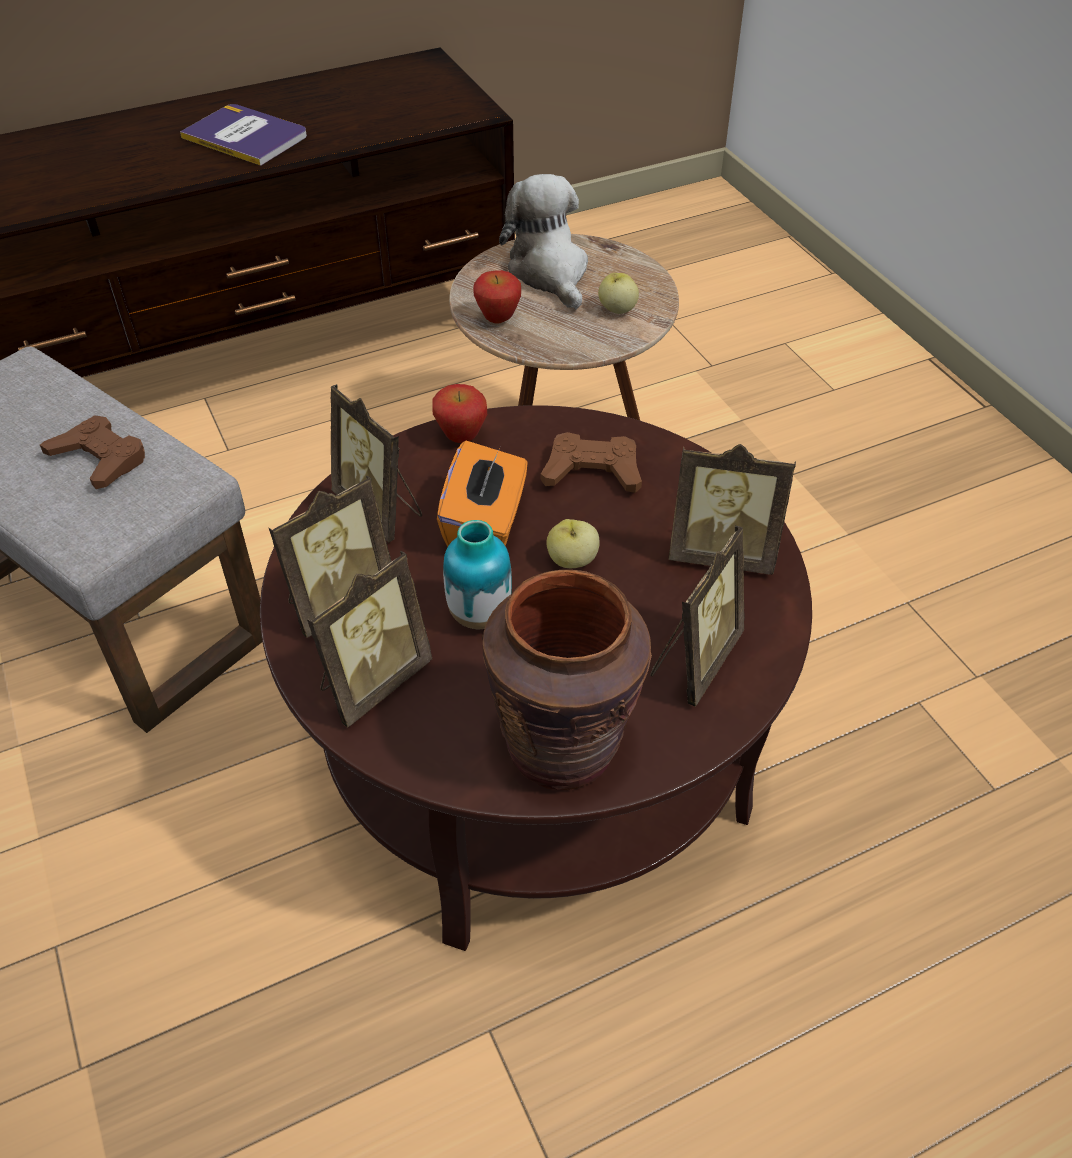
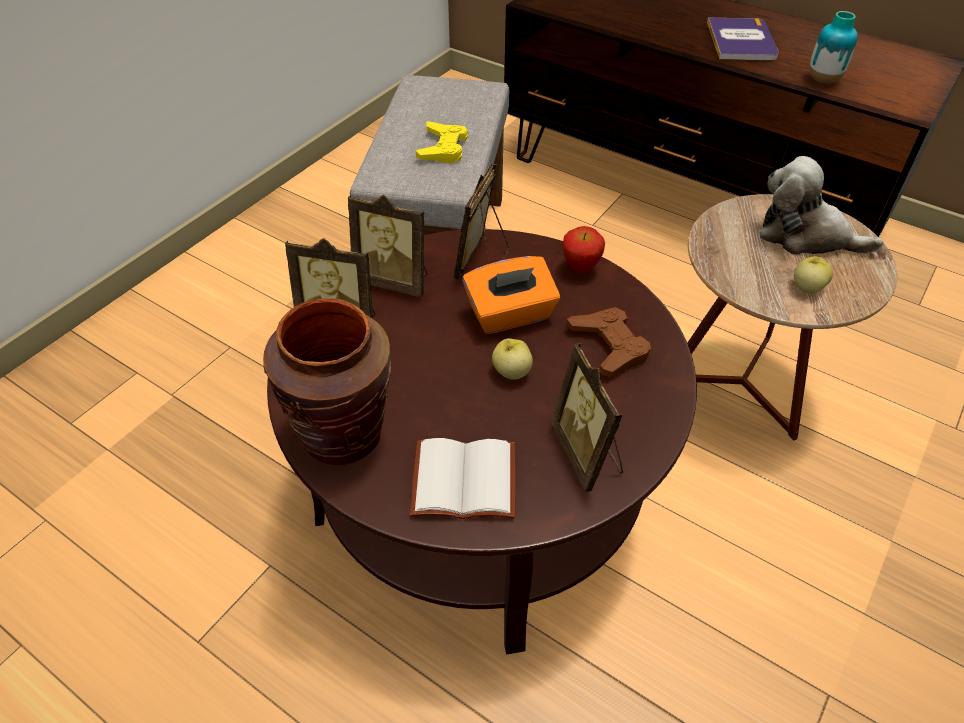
camera: 60 degrees right, 0 degrees up
(100, 458) = (443, 148): brown game controller -> yellow game controller
(479, 615) = (428, 347): vase -> vase (823, 80)
(498, 320) = (722, 234): apple -> none
(550, 273) = (805, 236): plush toy -> plush toy turned 105 degrees counterclockwise
(694, 660) = (466, 478): picture frame -> white book

